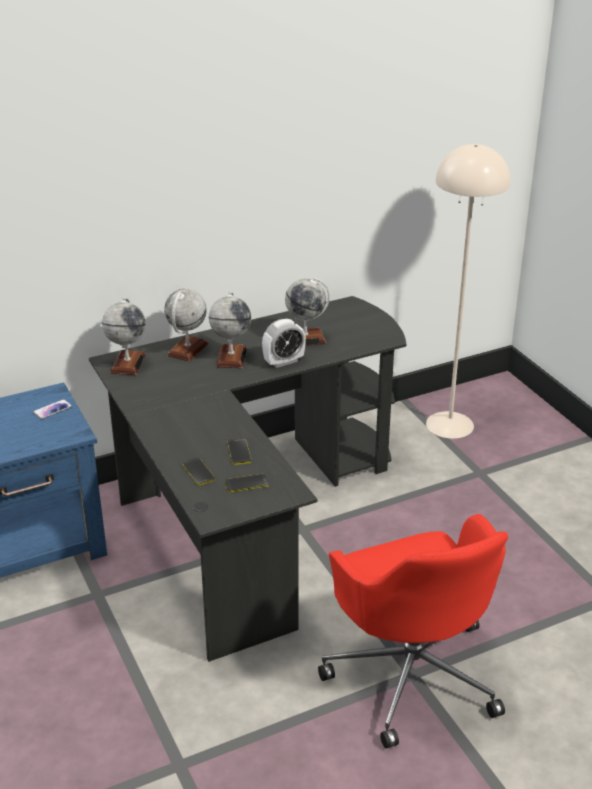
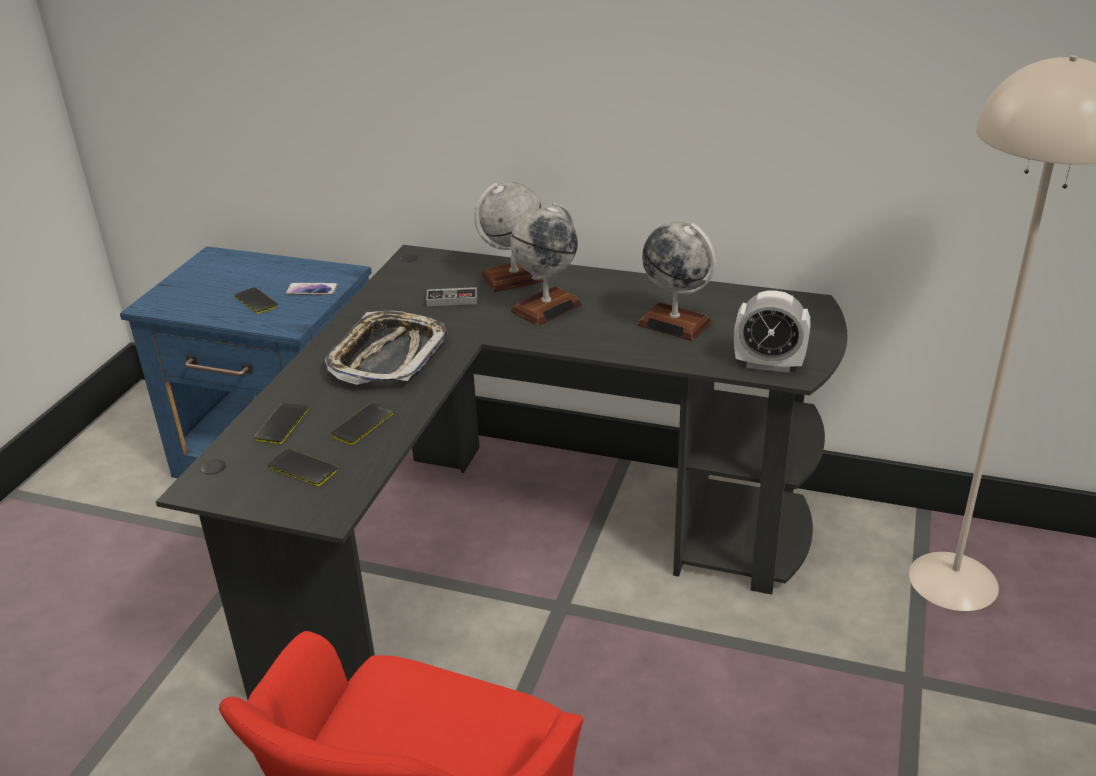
camera: 45 degrees right, 0 degrees up
(28, 431) = (256, 301): none -> phone
(127, 364) = (426, 266): globe -> none
(174, 375) = (452, 300): none -> game controller
(192, 416) = (387, 356): none -> tray
(284, 362) = (599, 340): alarm clock -> alarm clock (768, 364)

